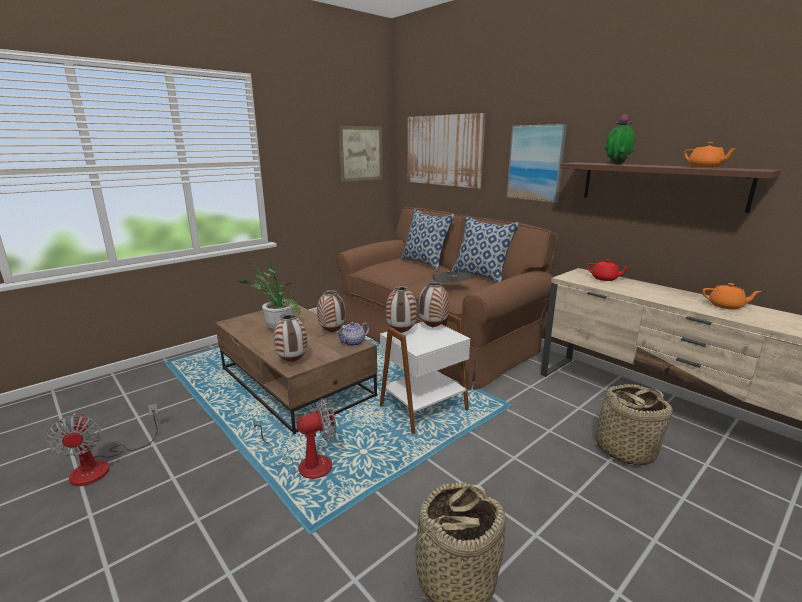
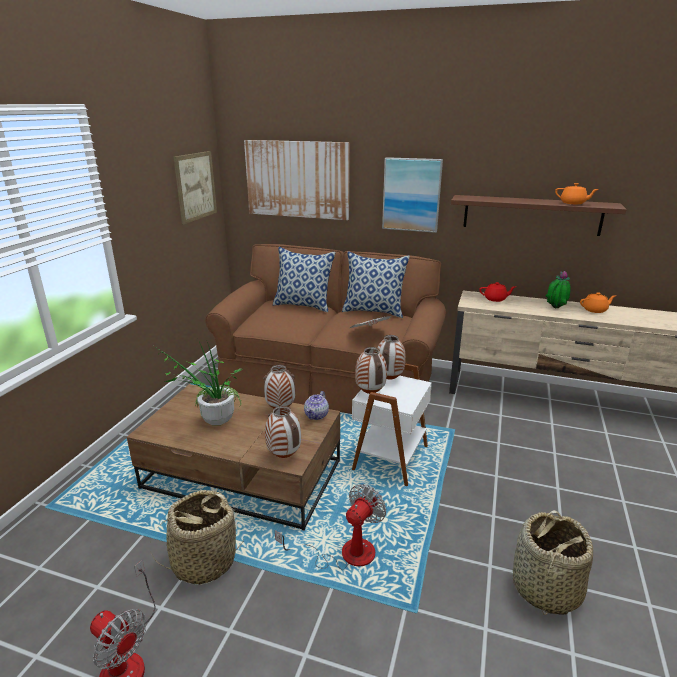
camera: 30 degrees left, 5 degrees up
(616, 164) = (502, 201): potted plant -> potted plant (555, 309)
(624, 449) = (555, 439): basket -> basket (204, 561)

